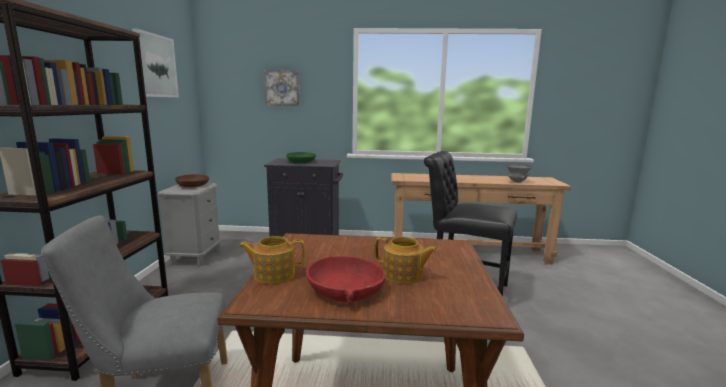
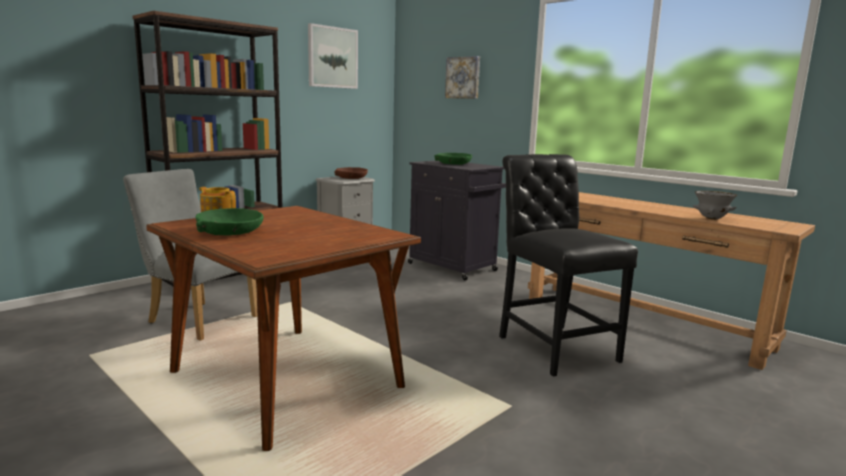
camera: 40 degrees right, 0 degrees up
(346, 289) = (230, 231): red bowl -> green bowl
(403, 275) = (285, 236): teapot -> none

